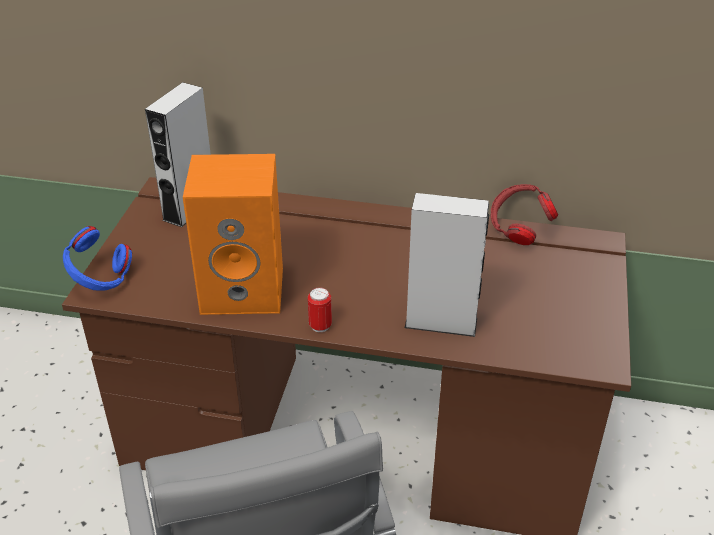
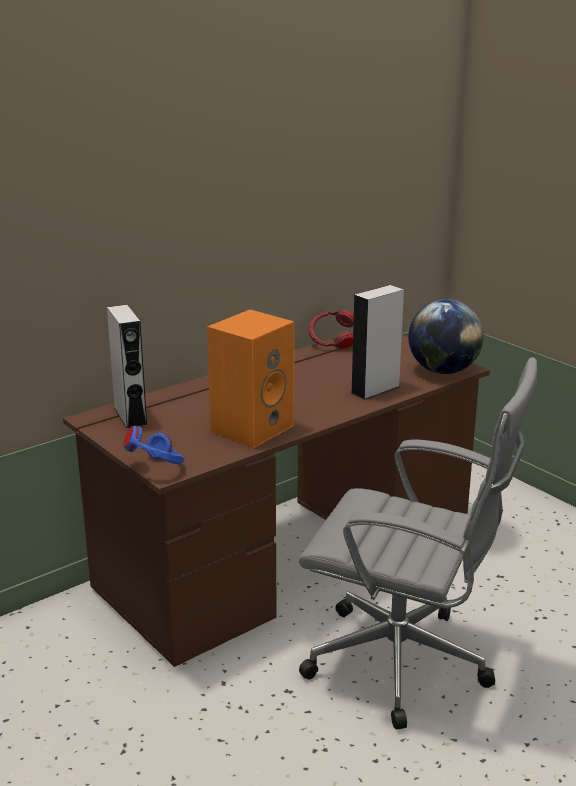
camera: 50 degrees left, 15 degrees down
(320, 326) = (325, 419): can -> none
(567, 348) = (443, 371): none -> globe

